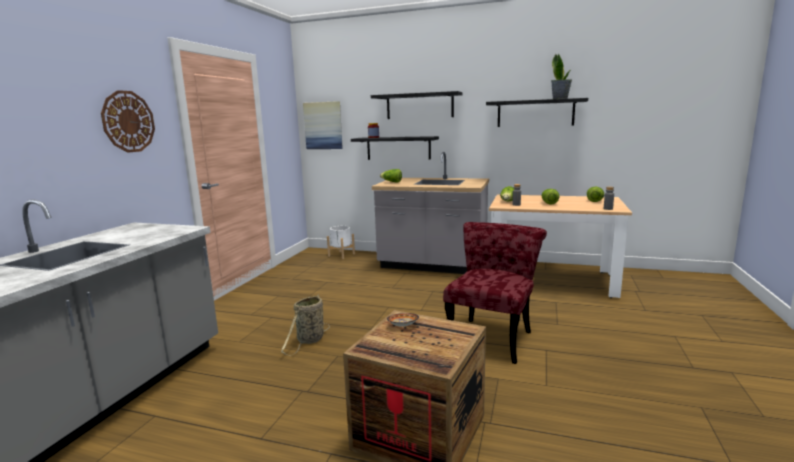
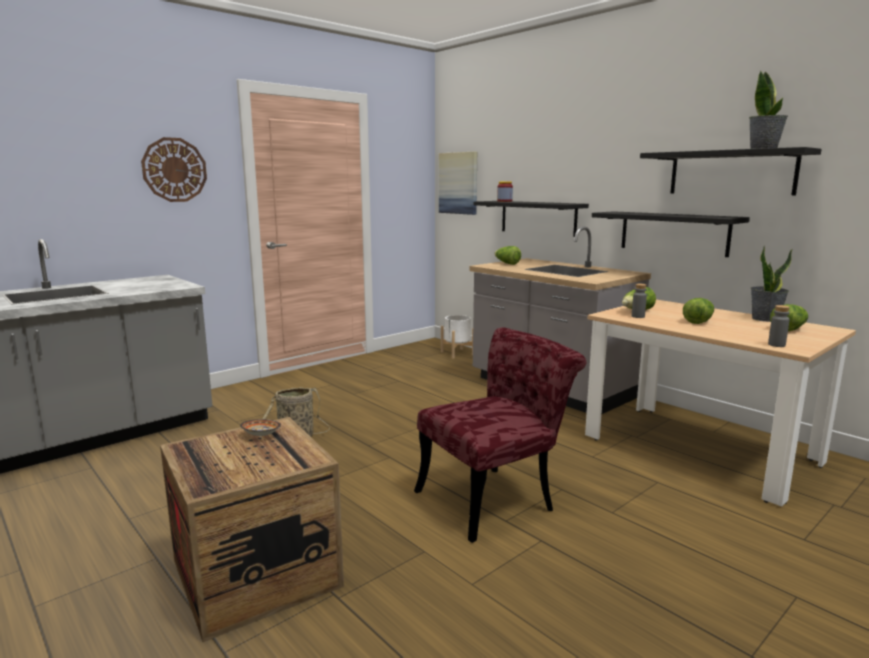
camera: 30 degrees right, 0 degrees up
(419, 106) = (567, 159): black shelf -> black shelf (673, 233)
(573, 197) = (765, 319): none -> potted plant

